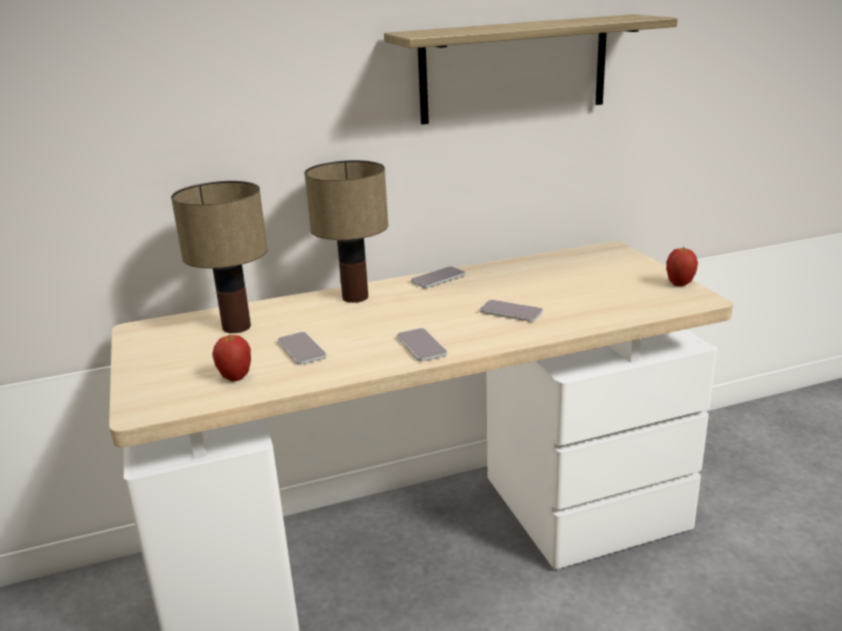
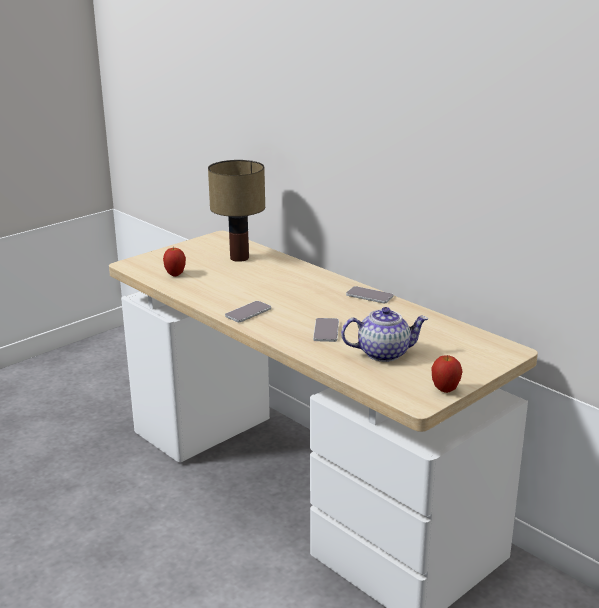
camera: 65 degrees right, 0 degrees up
(301, 349) = (221, 281): phone -> none
(356, 297) = (311, 278): table lamp -> none
(514, 69) = (466, 149): shelf -> none
(585, 295) = (384, 353): none -> teapot

